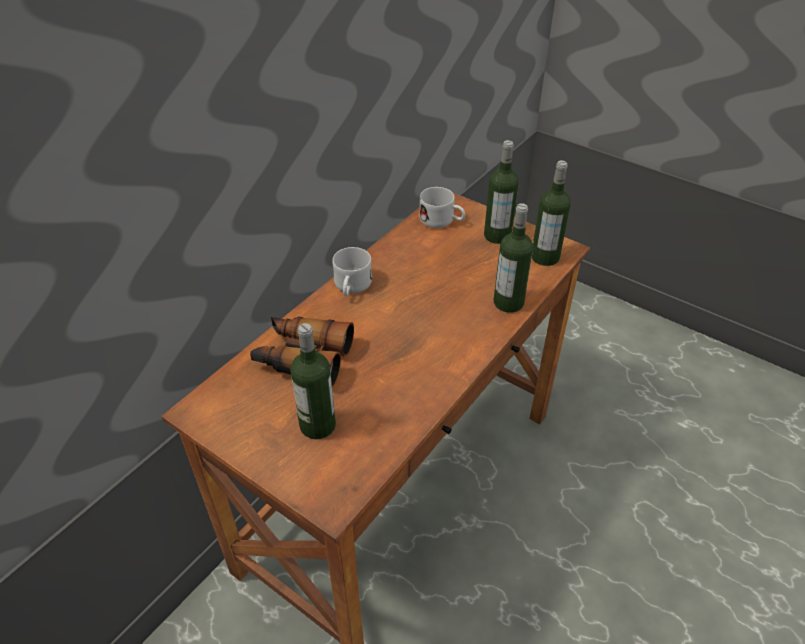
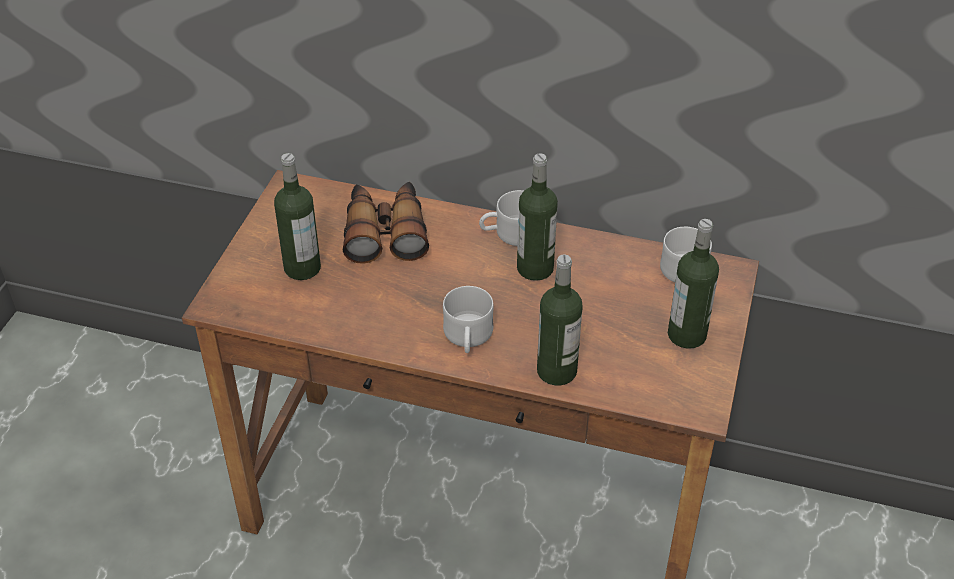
camera: 70 degrees right, 0 degrees up
(455, 339) = (468, 338): none -> white mug
(545, 257) = (670, 391): bottle -> bottle (535, 268)

